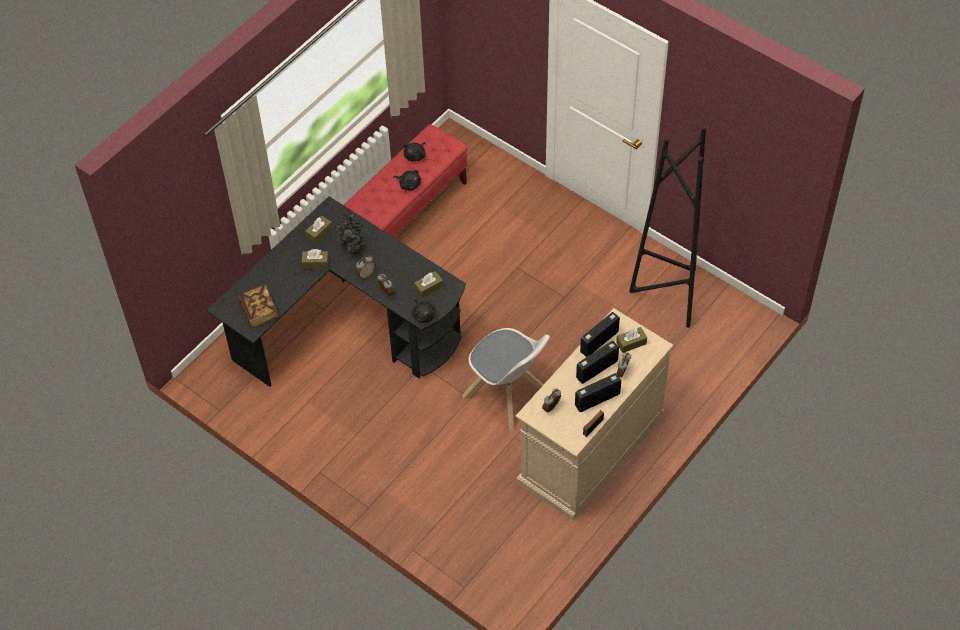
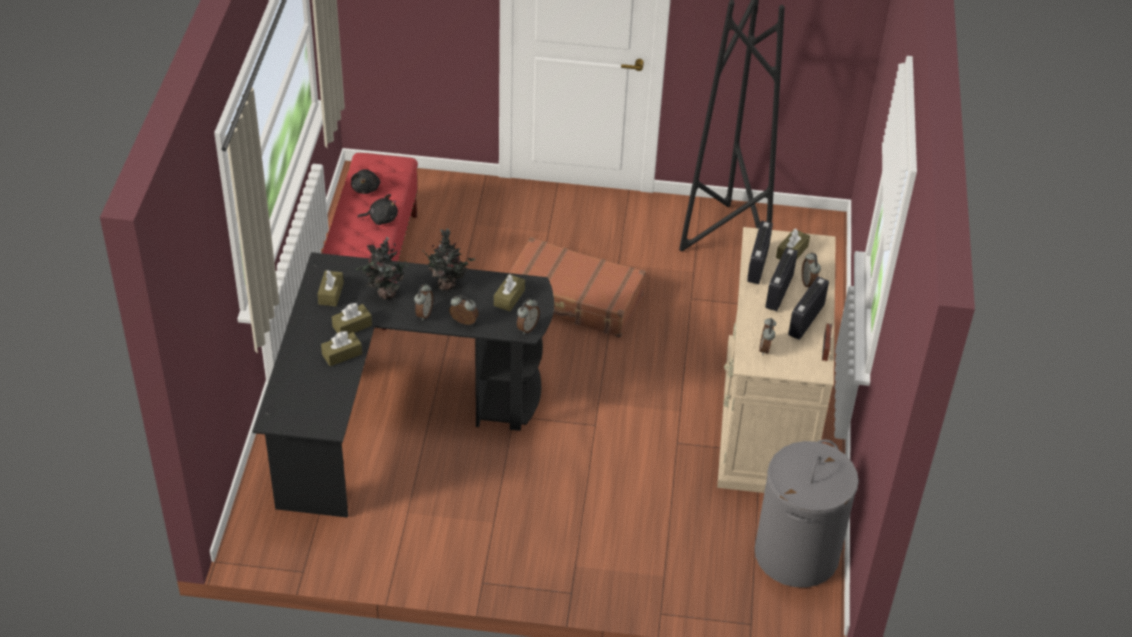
camera: 35 degrees left, 10 degrees down
(259, 311) = (323, 404): book -> none
(295, 281) = (342, 354): none -> brown tissue box
(397, 260) = (448, 285): none -> potted plant
(423, 315) = (527, 328): black plush toy -> alarm clock
(508, 395) = (635, 404): chair -> none
(526, 297) = (574, 299): none -> brown suitcase
(532, 556) = (797, 554): none -> grey laundry basket

